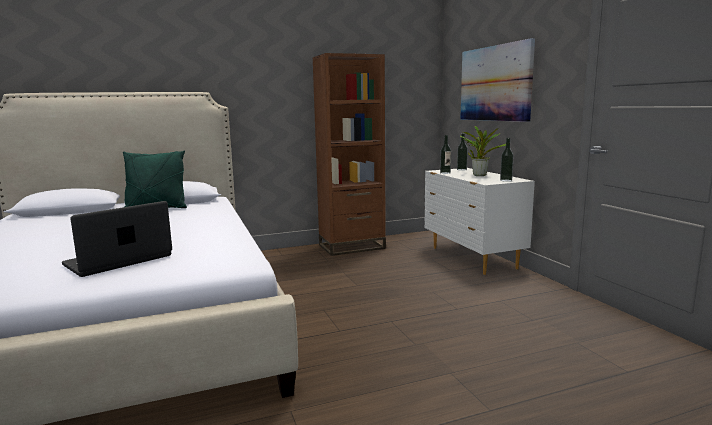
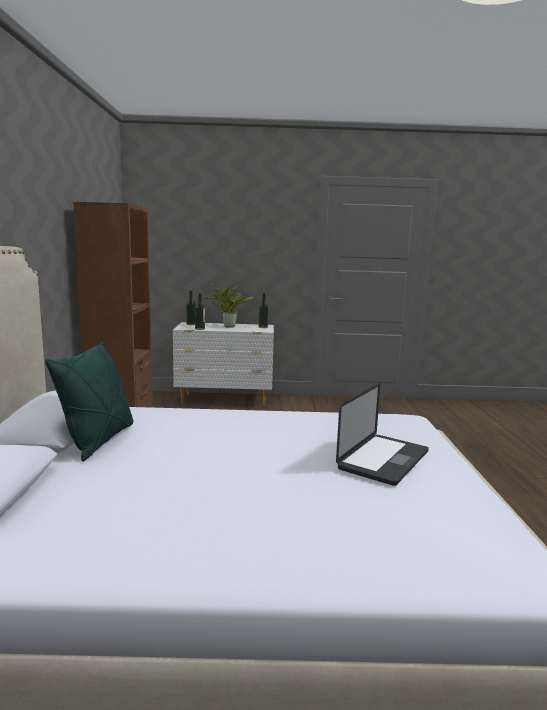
camera: 70 degrees left, 0 degrees up
(119, 261) = (383, 460): laptop -> laptop turned 120 degrees counterclockwise
(495, 83) = (216, 245): picture -> none

